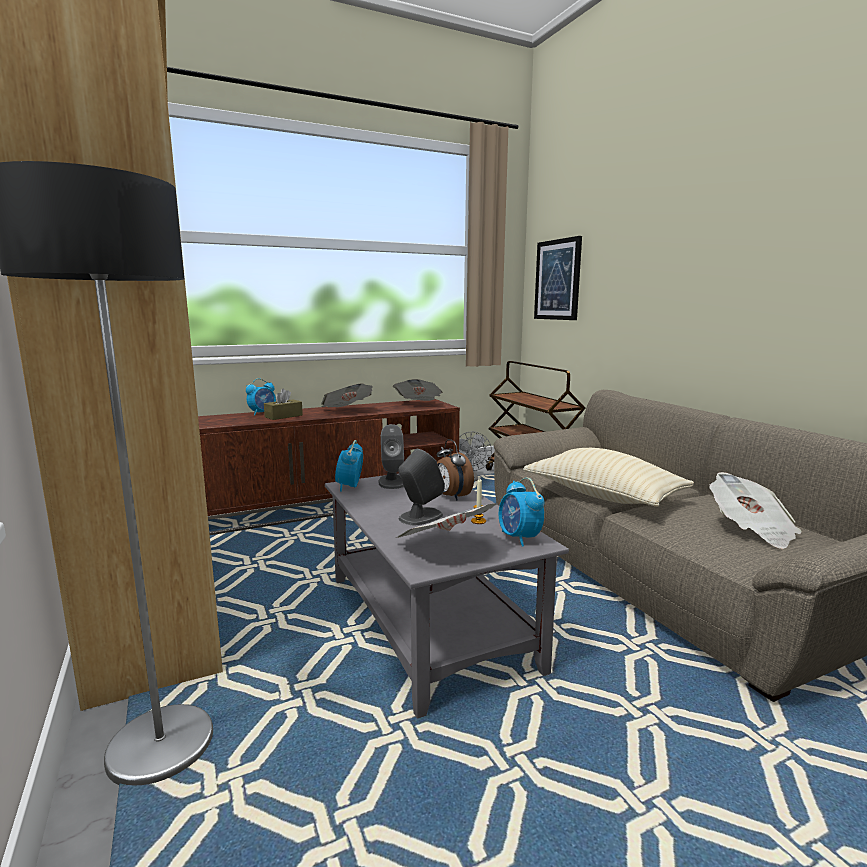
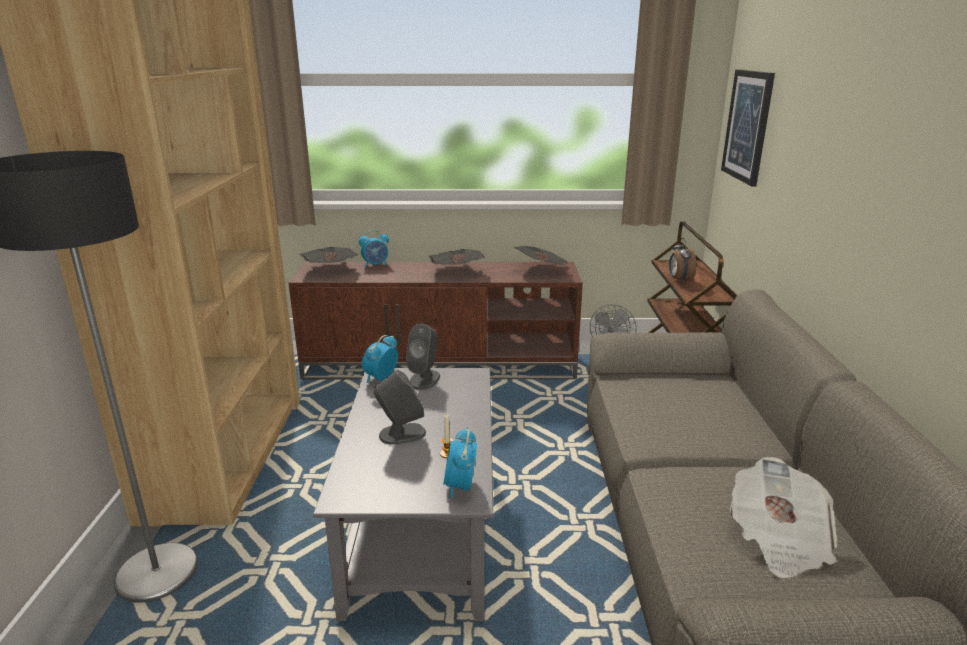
camera: 25 degrees right, 10 degrees up
(283, 416) = (389, 273): brown tissue box -> none
(444, 547) = (383, 478): newspaper -> newspaper (331, 270)
(451, 496) = (458, 413): alarm clock -> alarm clock (679, 280)
(603, 496) = (654, 441): beige pillow -> none

